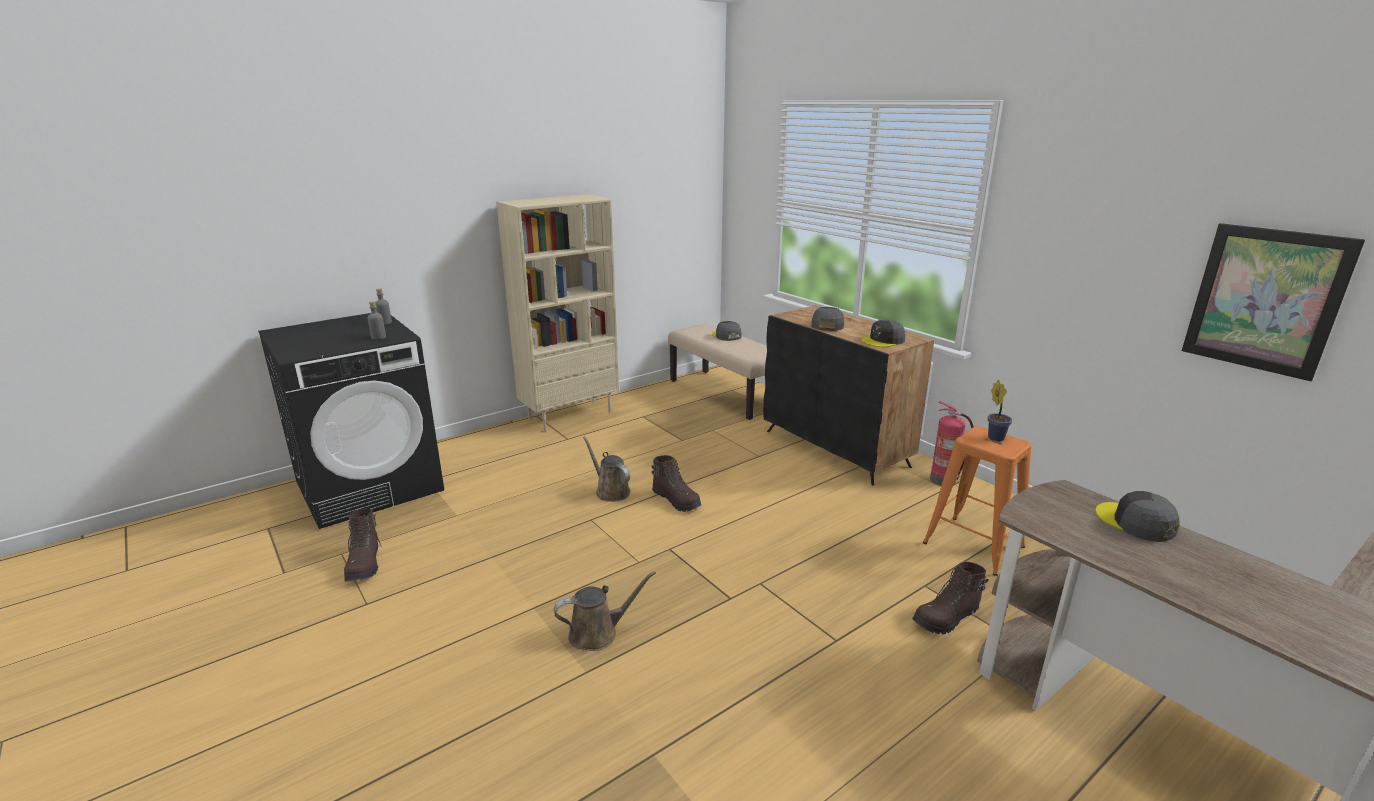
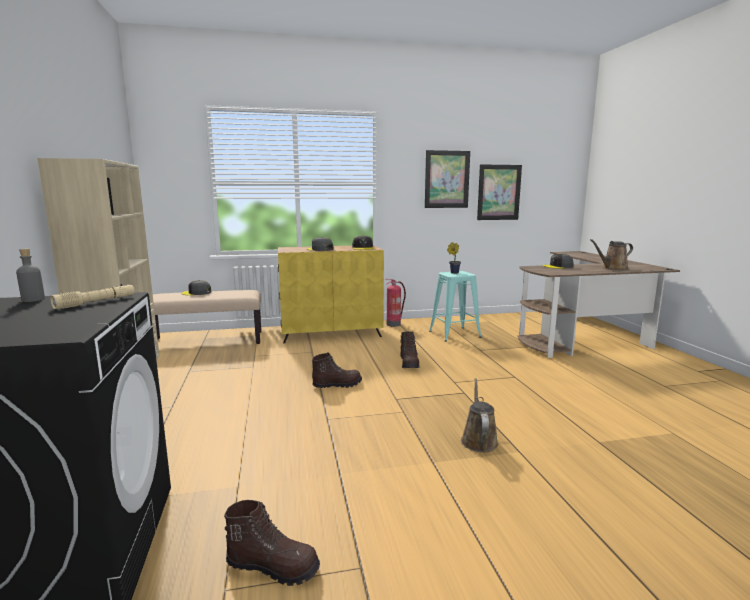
camera: 65 degrees left, 10 degrees down
(378, 337) = (96, 302): grey bottle -> beige flashlight
(610, 491) = (293, 404): brown watering can -> brown watering can (612, 268)
(836, 448) = (331, 334): black cabinet -> yellow cabinet
(947, 618) = (507, 353): brown boot -> brown boot (409, 363)
(973, 545) = (454, 334): orange stool -> turquoise stool
(1123, 246) = (447, 179): none -> picture

